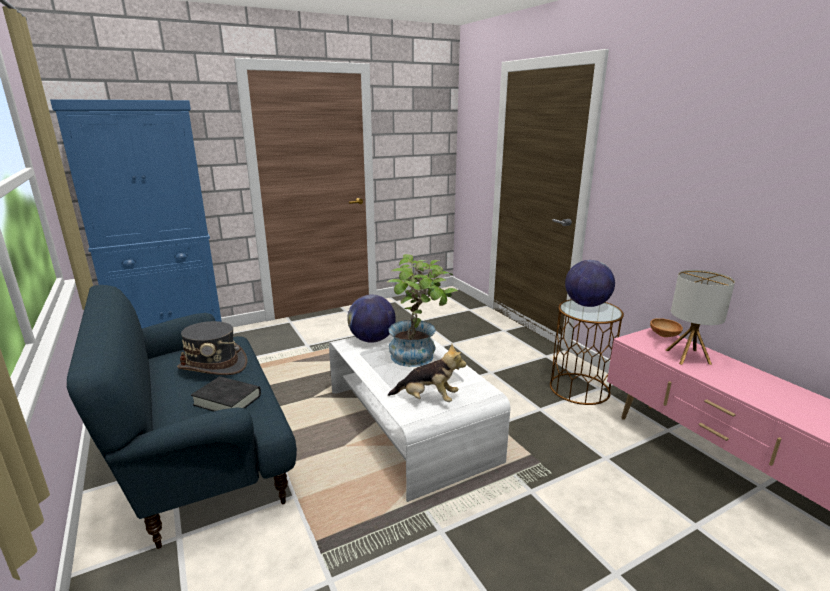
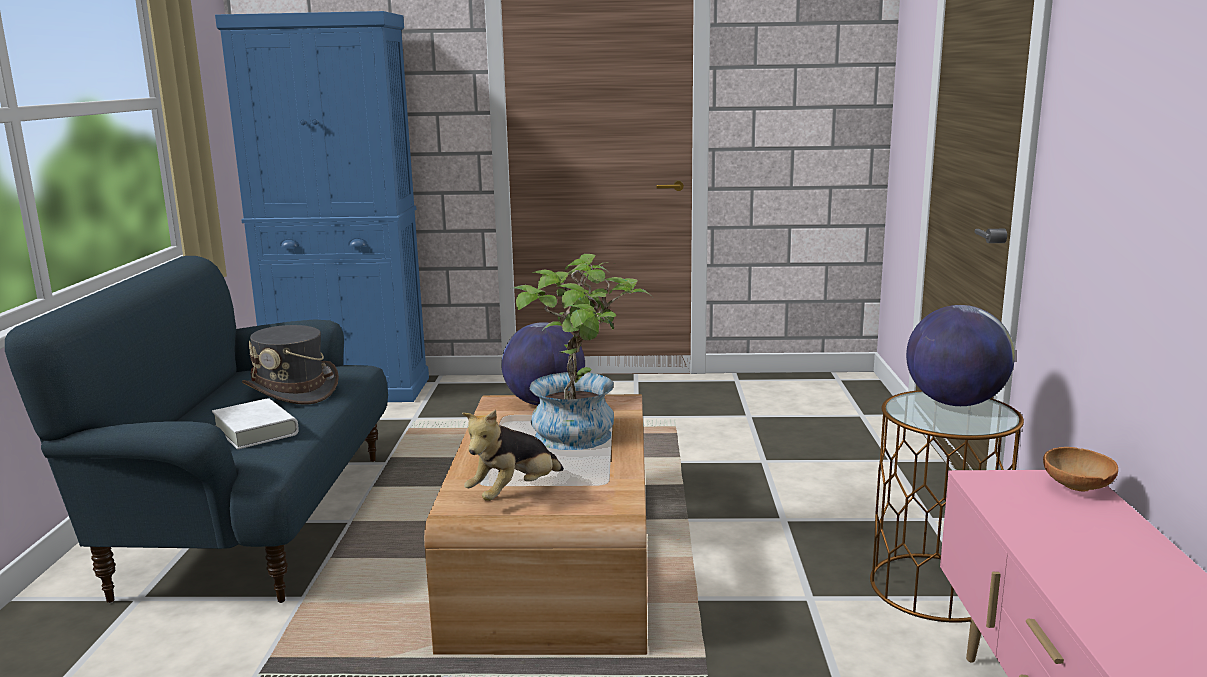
camera: 30 degrees right, 5 degrees down
(227, 400) = (256, 431): black book -> white book
(409, 424) = (554, 557): white coffee table -> brown coffee table
(428, 399) = (514, 493): plush toy -> plush toy turned 90 degrees clockwise
(688, 357) = (1071, 531): table lamp -> none

